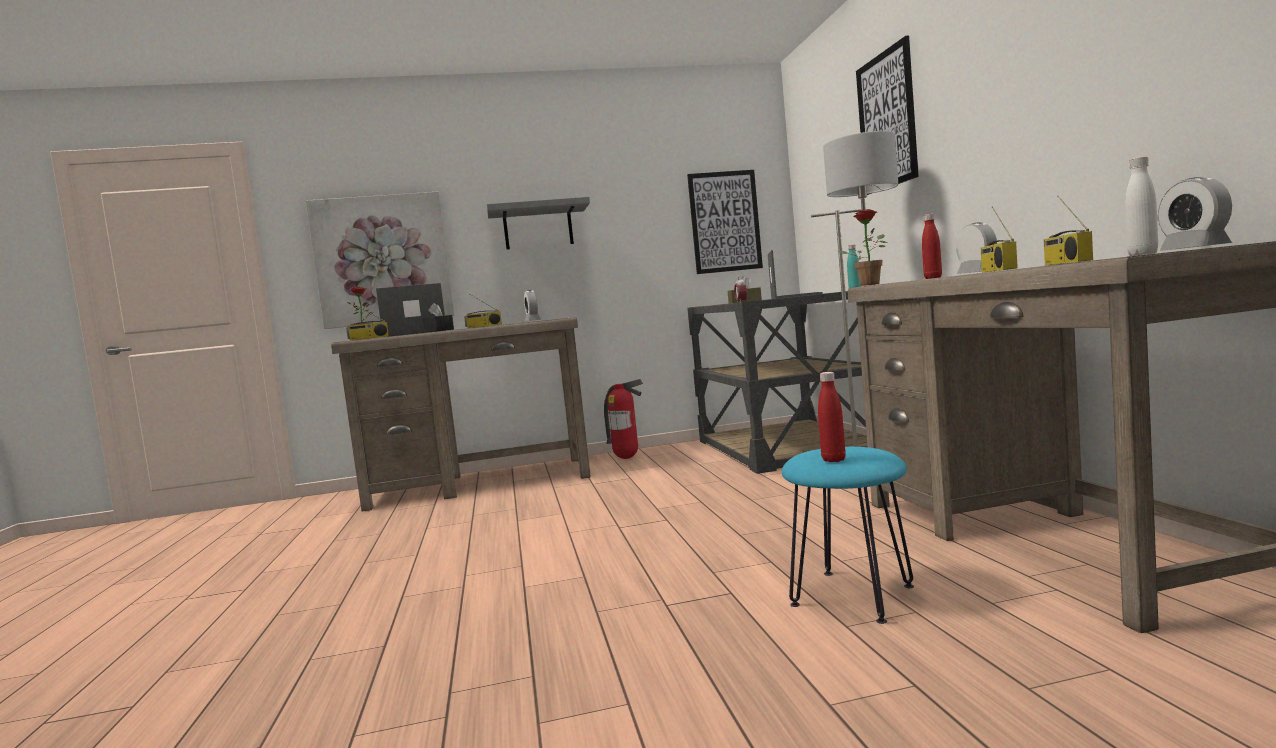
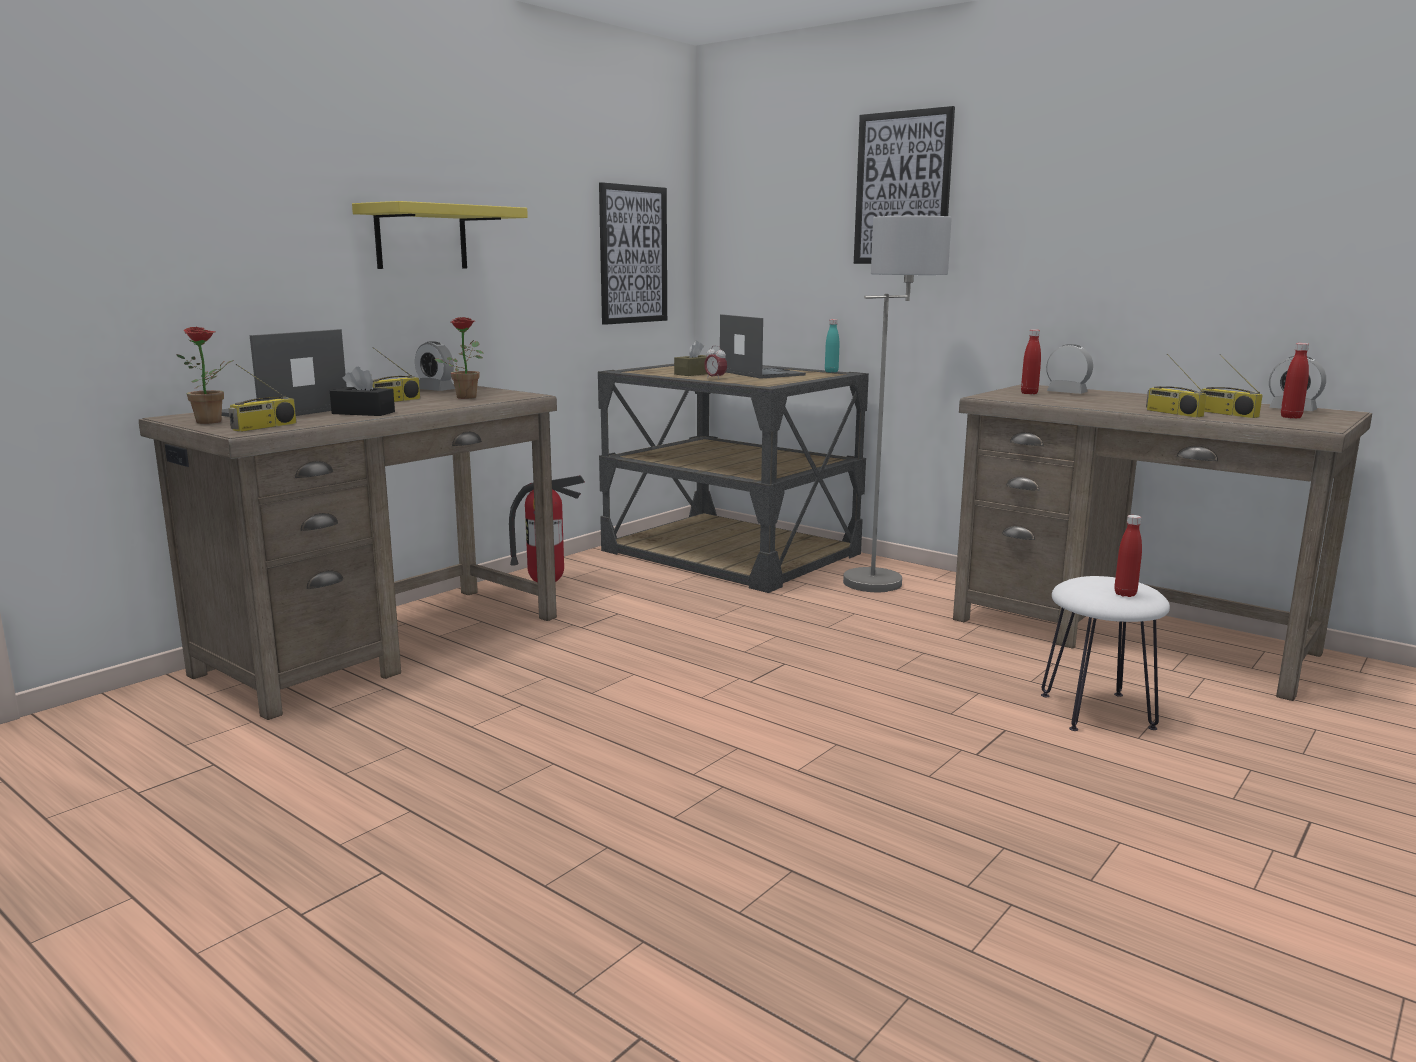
camera: 40 degrees left, 10 degrees up
(382, 260) = (181, 270): picture -> none
(538, 227) = (421, 237): grey shelf -> yellow shelf
(852, 595) = (1096, 711): turquoise stool -> white stool
(871, 284) = (981, 396): potted plant -> potted plant (467, 396)
(1142, 254) = (1291, 417): white bottle -> red bottle

